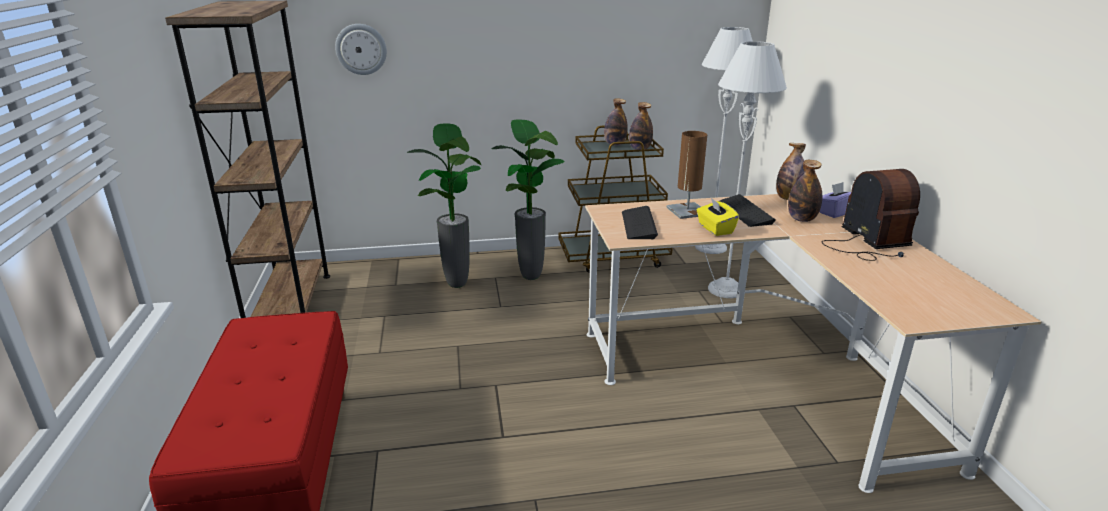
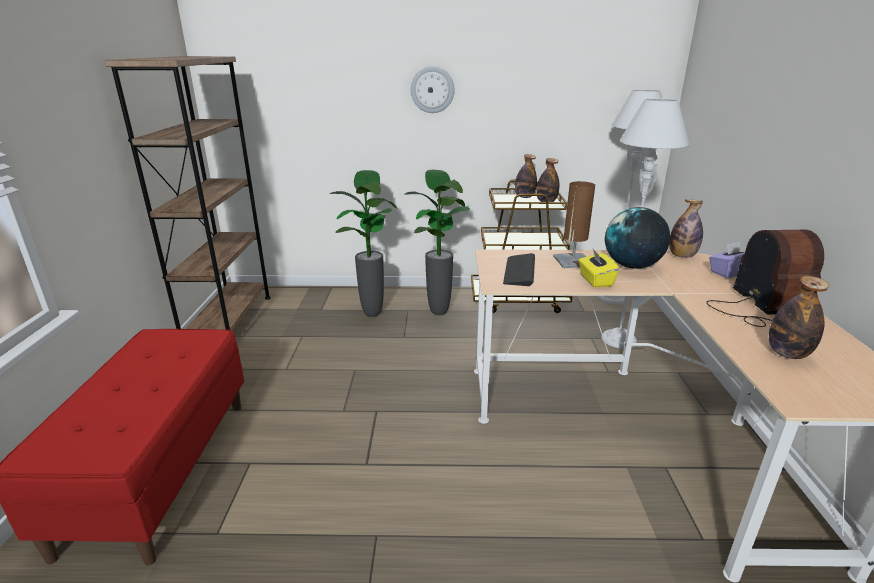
camera: 10 degrees right, 0 degrees up
(361, 49) = (302, 102): wall clock -> wall clock (432, 90)
(745, 212) = (632, 266): keyboard -> globe
(801, 219) = (690, 277): bottle -> bottle (787, 353)

